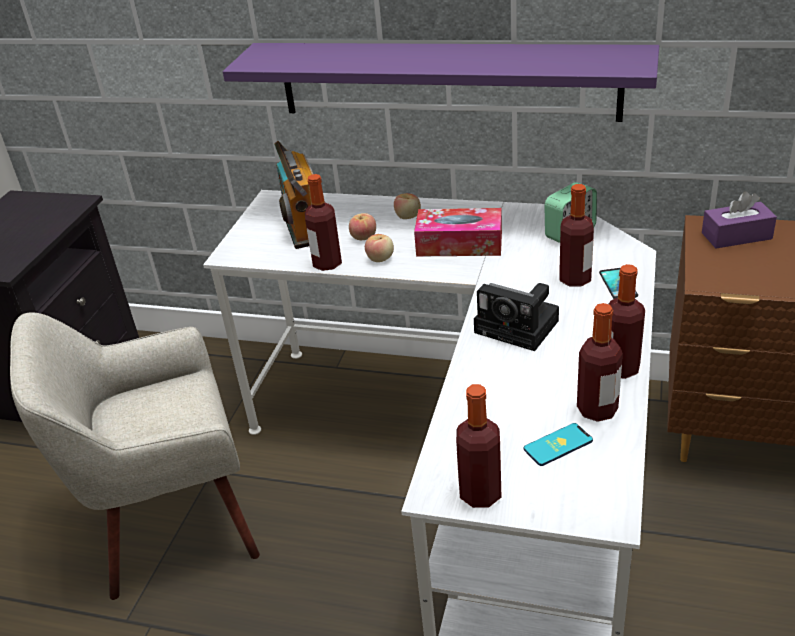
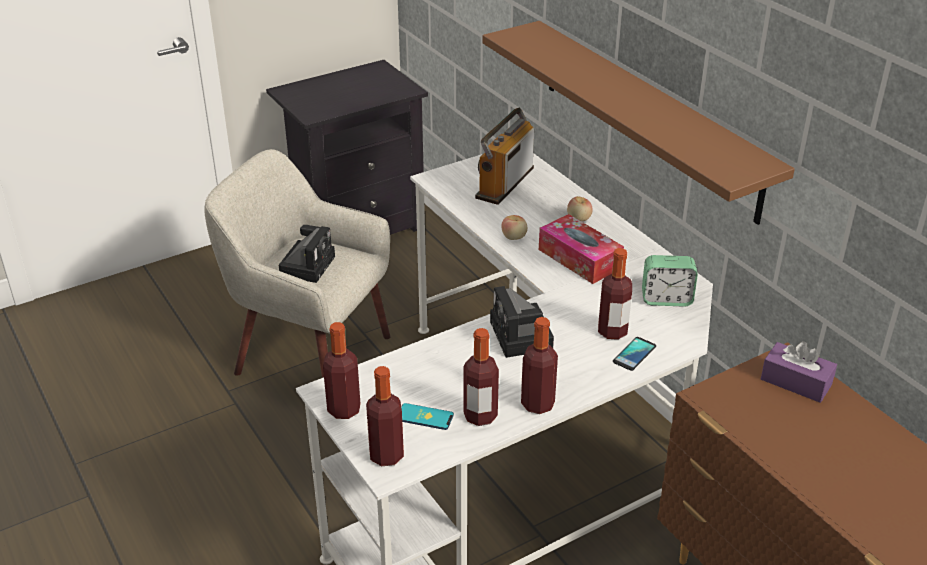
camera: 40 degrees right, 0 degrees up
(148, 418) = (308, 264): none -> camera
(327, 263) = (478, 220): bottle -> bottle (386, 455)
(363, 237) = (527, 216): apple -> none
(446, 80) = (648, 118): purple shelf -> brown shelf

